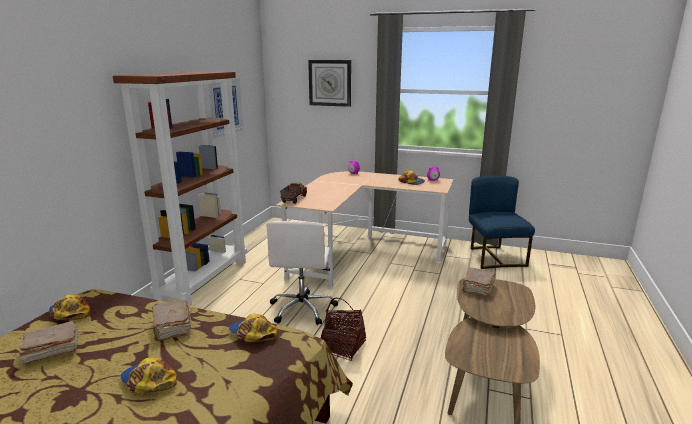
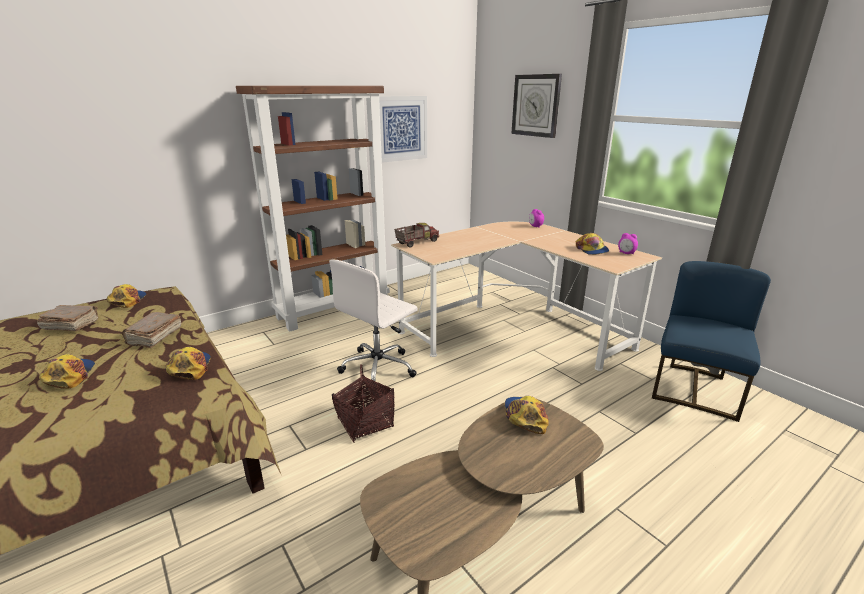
camera: 35 degrees right, 5 degrees up
(477, 288) = (525, 416): brown book -> cap

